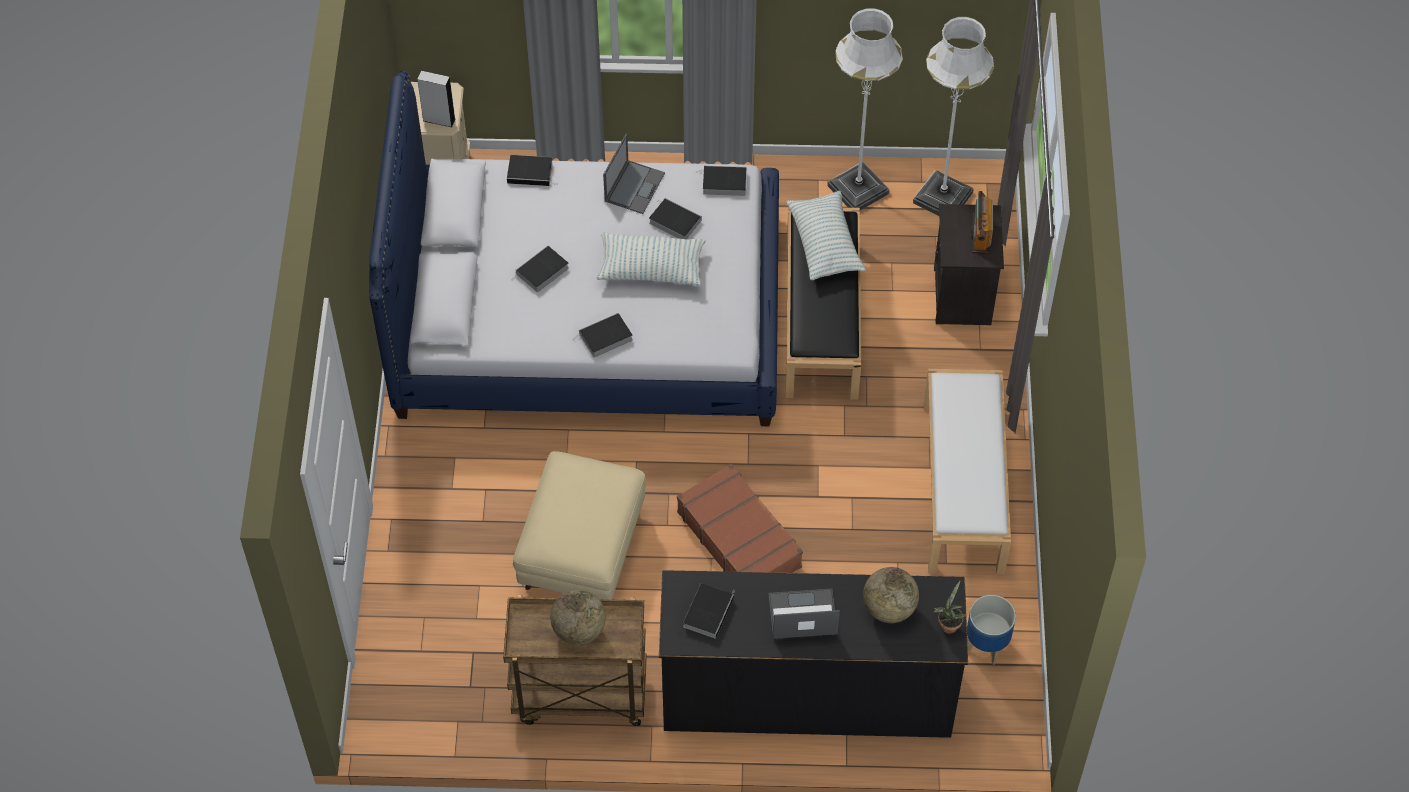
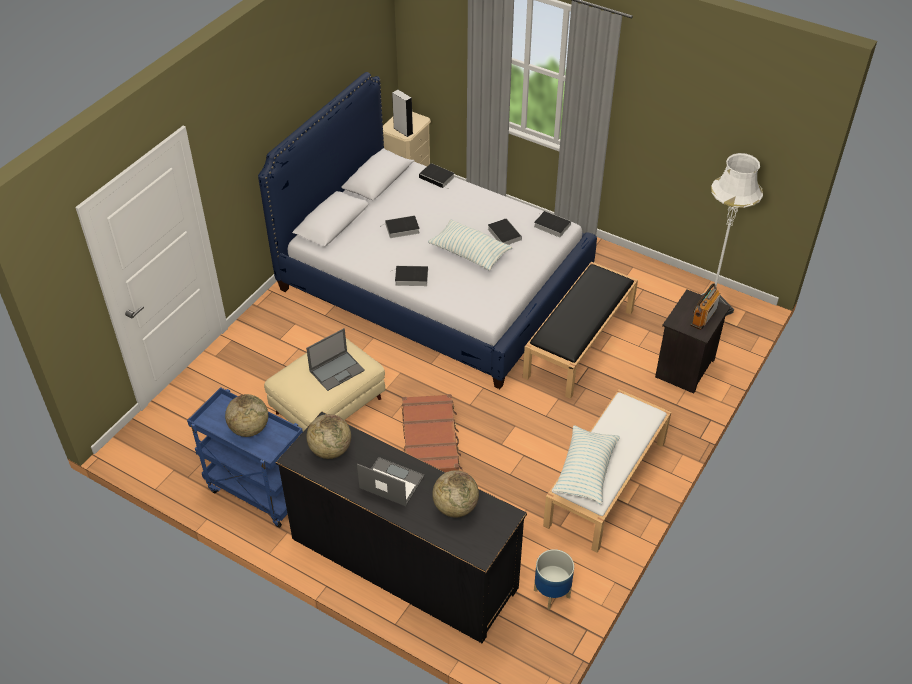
camera: 30 degrees right, 10 degrees down
(579, 696) = (257, 491): brown cart -> blue cart
(634, 186) = (494, 207): laptop -> laptop (337, 370)
(708, 611) = (330, 450): book -> globe
(824, 244) = (598, 289): pillow -> pillow (585, 471)
(858, 190) = (655, 282): white floor lamp -> none
(948, 624) = (490, 538): potted plant -> none

